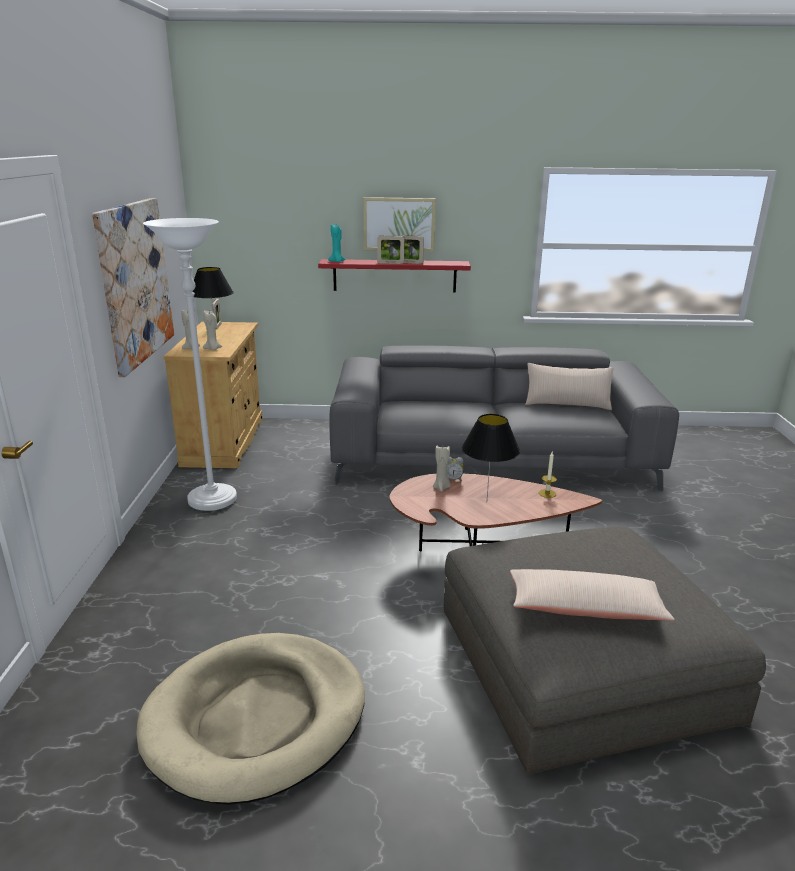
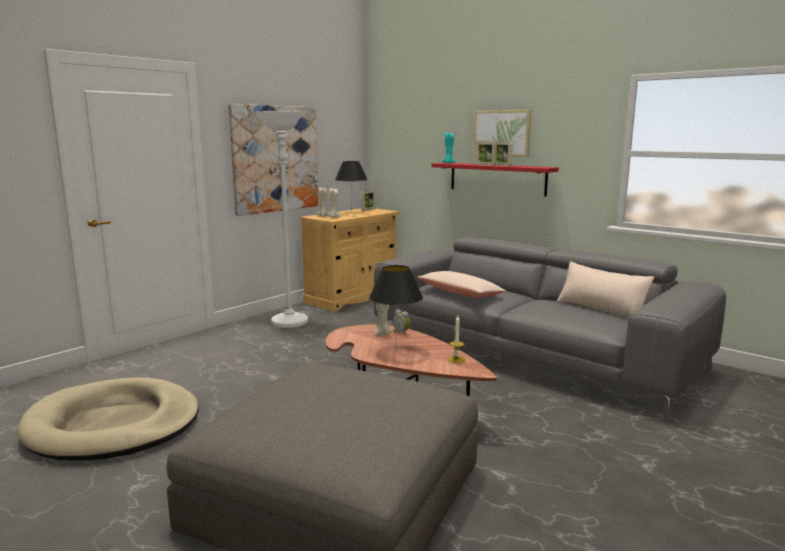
camera: 40 degrees right, 10 degrees down
(584, 608) = (286, 412): beige pillow -> beige pillow (460, 293)

